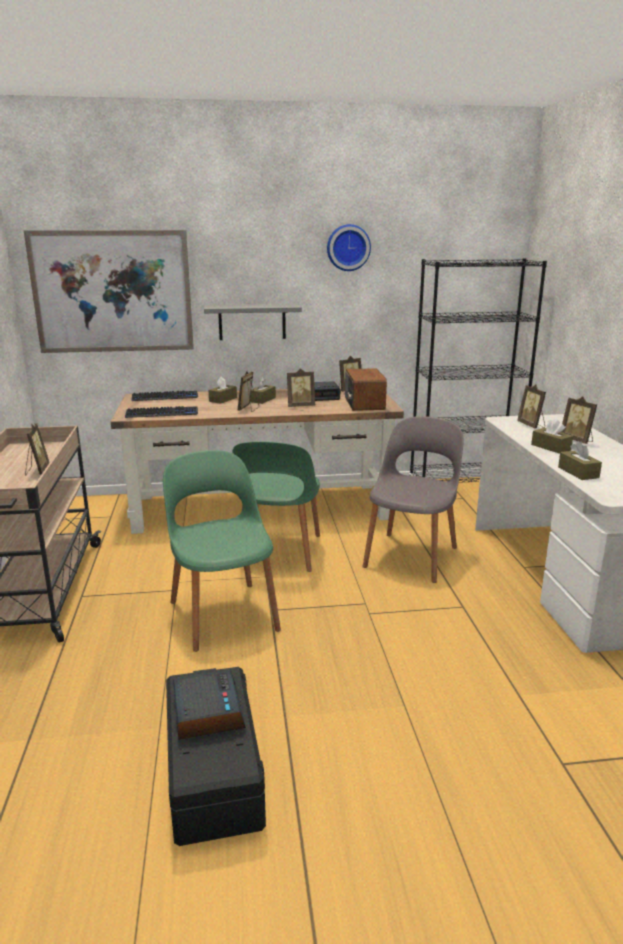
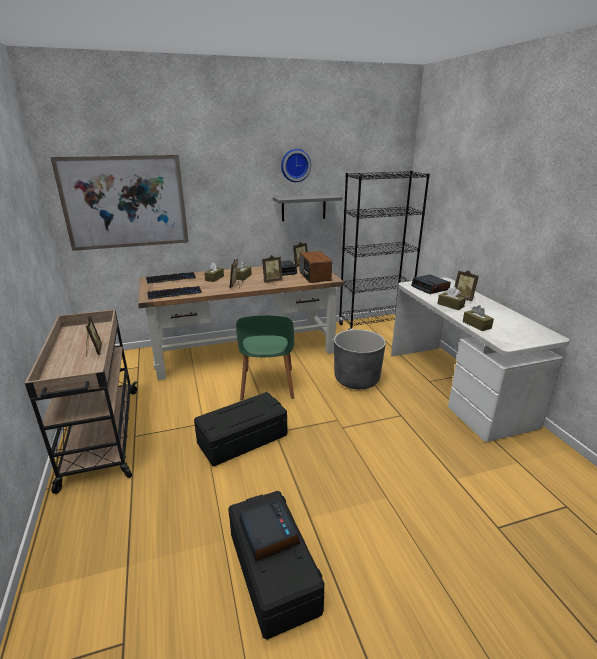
camera: 10 degrees left, 5 degrees up
(223, 613) = (243, 439): green chair -> black storage box
(252, 321) = (229, 220): grey shelf -> grey shelf (303, 207)
(411, 555) = (356, 379): grey chair -> grey planter
(531, 425) = (430, 288): picture frame -> alarm clock

